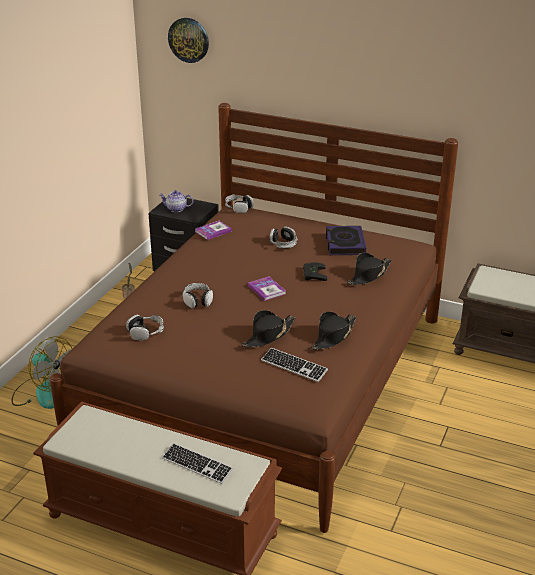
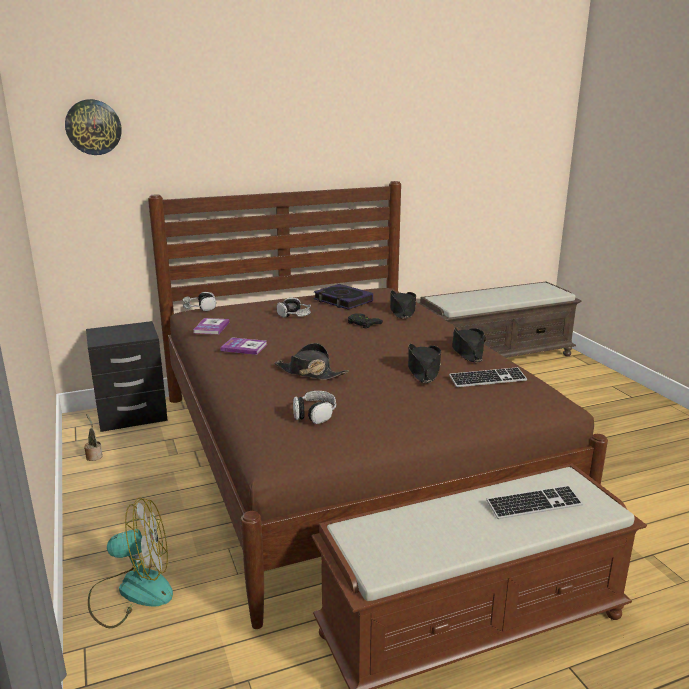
camera: 45 degrees left, 10 degrees down
(176, 209) = (115, 336): teapot -> none
(198, 300) = (310, 373): headphones -> black hat
(266, 289) = (350, 344): book -> book (244, 347)

